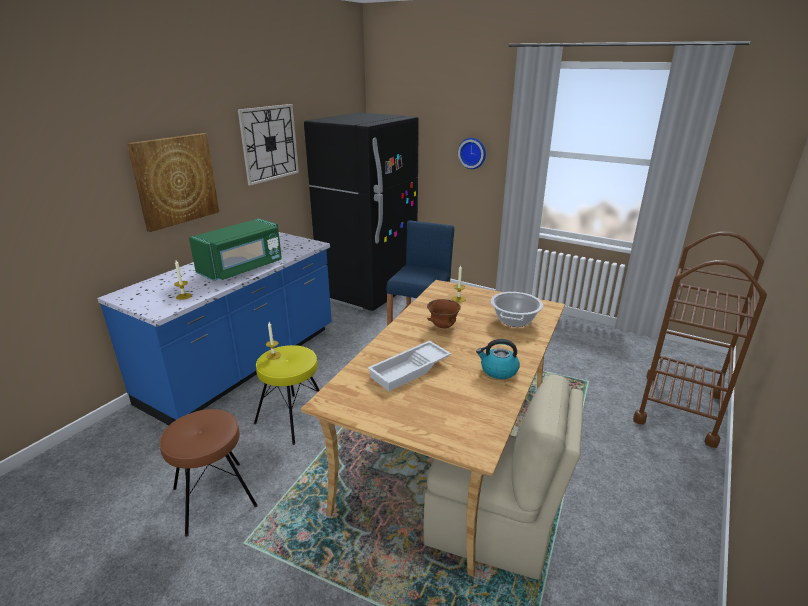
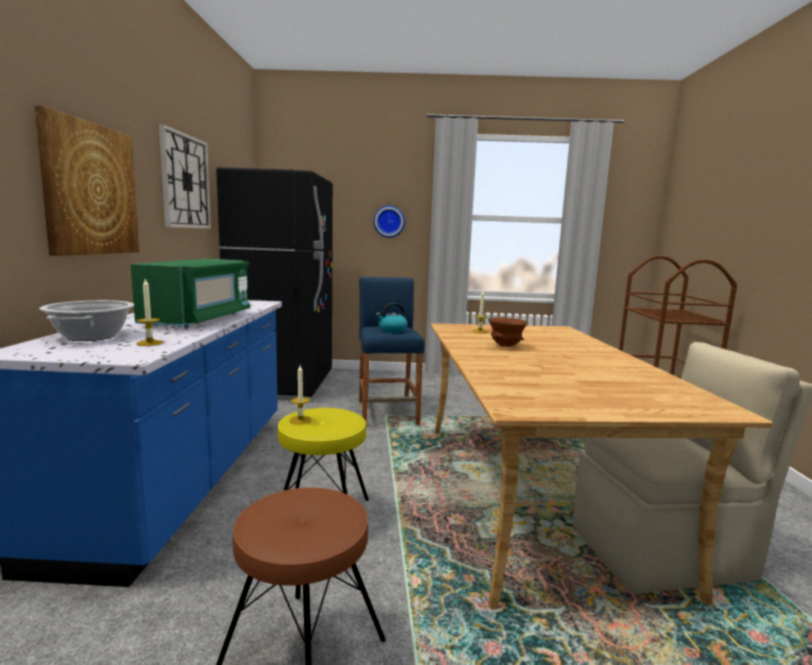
camera: 30 degrees left, 15 degrees down
(410, 370) = (543, 374): white tray -> none
(498, 371) = (615, 363): kettle -> kettle (392, 330)
(514, 320) = (555, 337): cooking pot -> cooking pot (91, 336)

